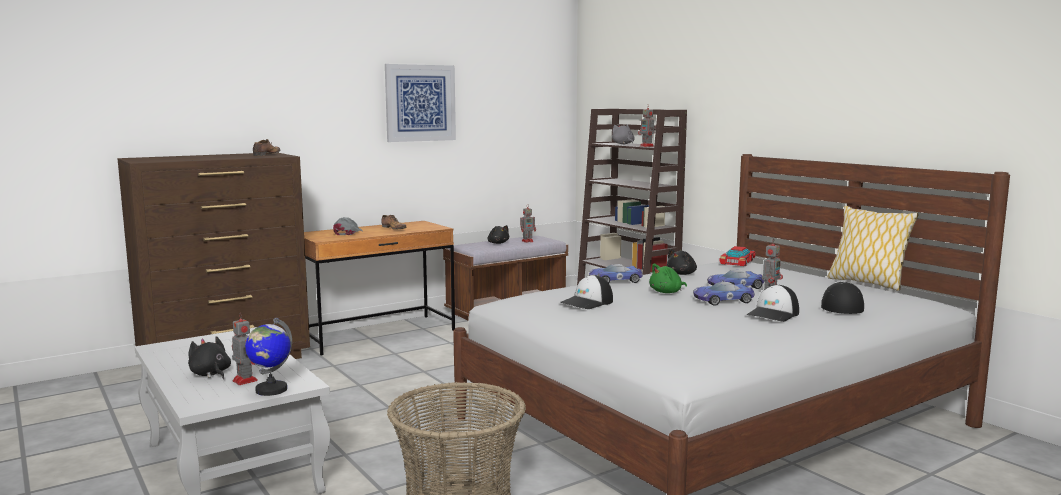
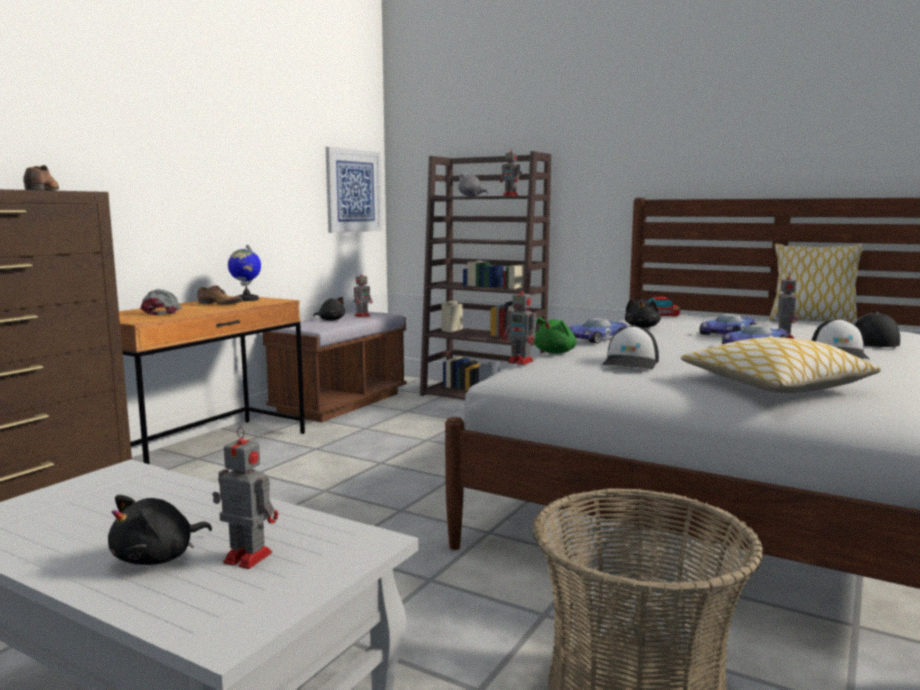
camera: 25 degrees left, 0 degrees up
(210, 374) = (158, 558): black plush toy -> black plush toy turned 75 degrees counterclockwise
(271, 390) = (326, 566): globe -> globe (246, 299)
(420, 103) = (229, 138): picture -> picture (353, 191)
(520, 293) = (521, 362): none -> toy robot
(646, 331) = (774, 385): none -> pillow
(667, 292) = (682, 344): green plush toy -> green plush toy (555, 352)

